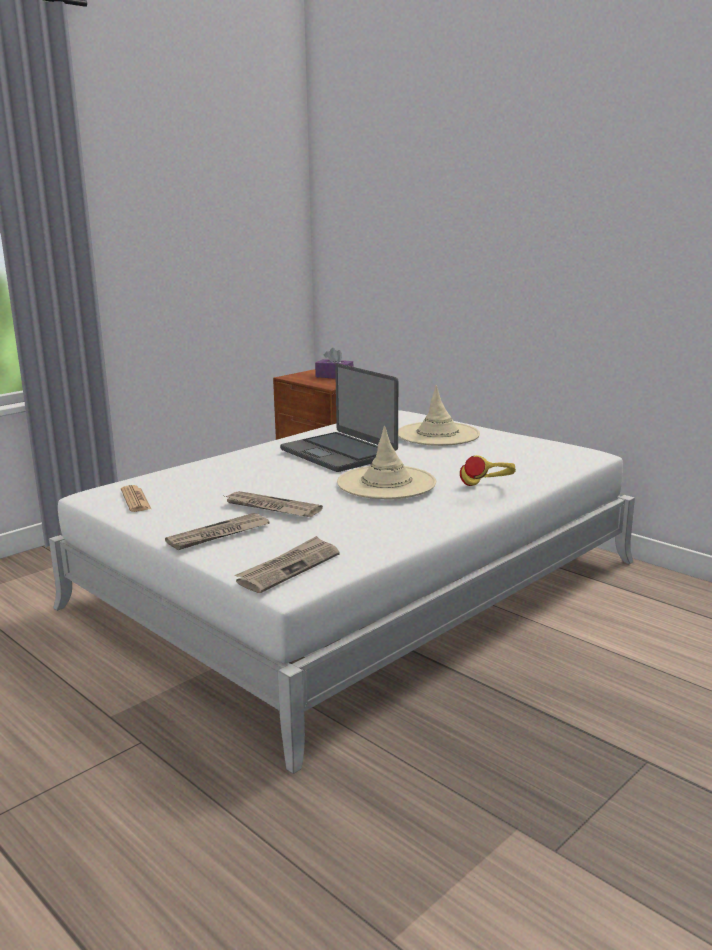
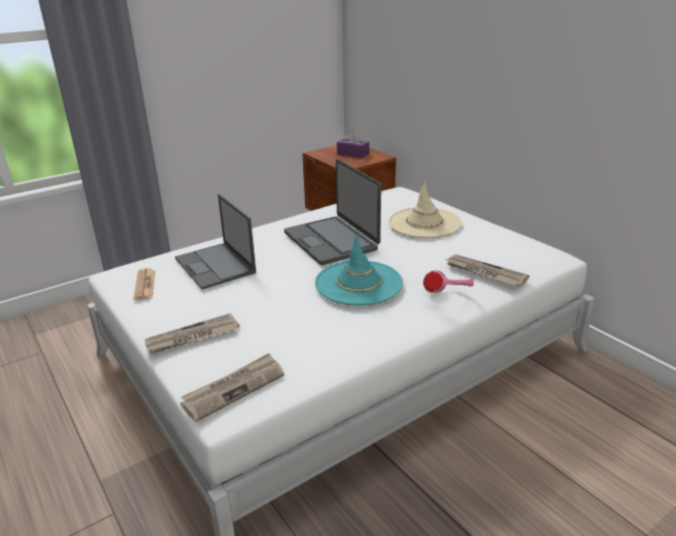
camera: 10 degrees right, 10 degrees up
(213, 480) = (215, 266): none -> laptop
(271, 507) = (249, 305): newspaper -> newspaper (484, 272)
(386, 483) = (358, 283): beige hat -> turquoise hat
(487, 488) = (447, 297): yellow headphones -> pink headphones

